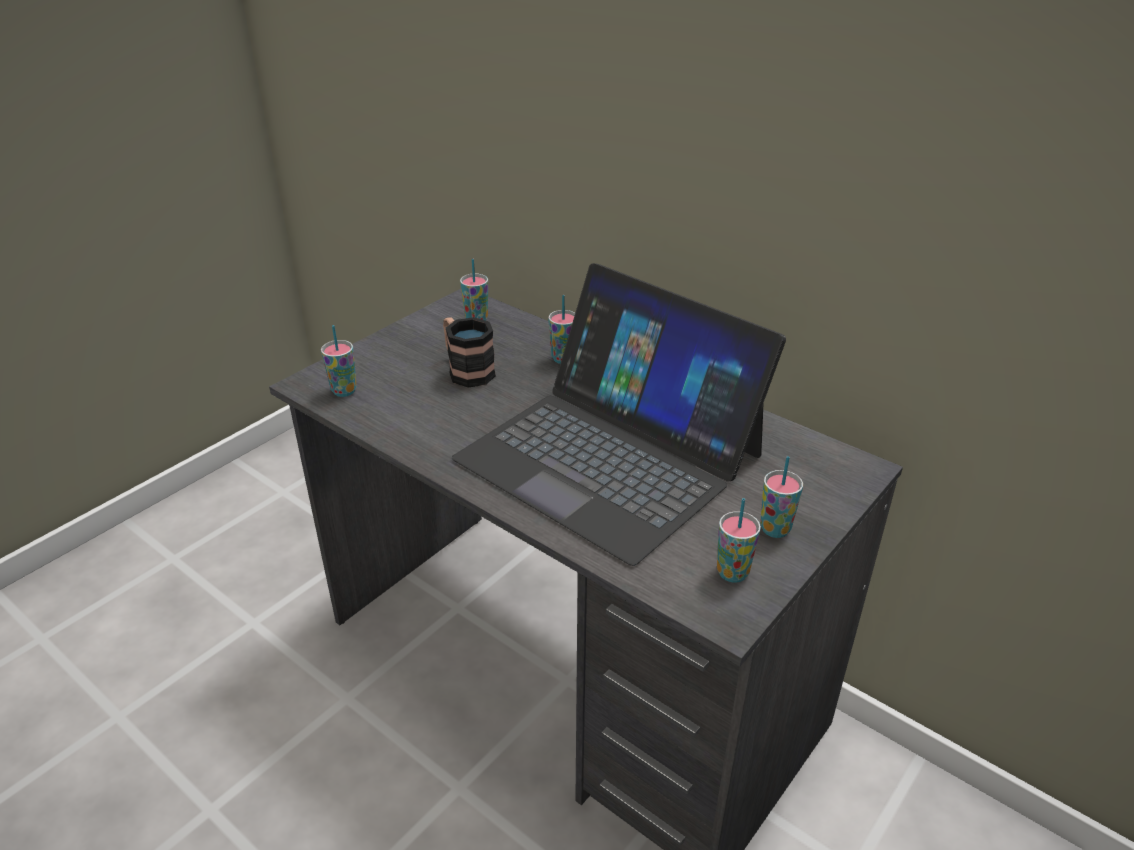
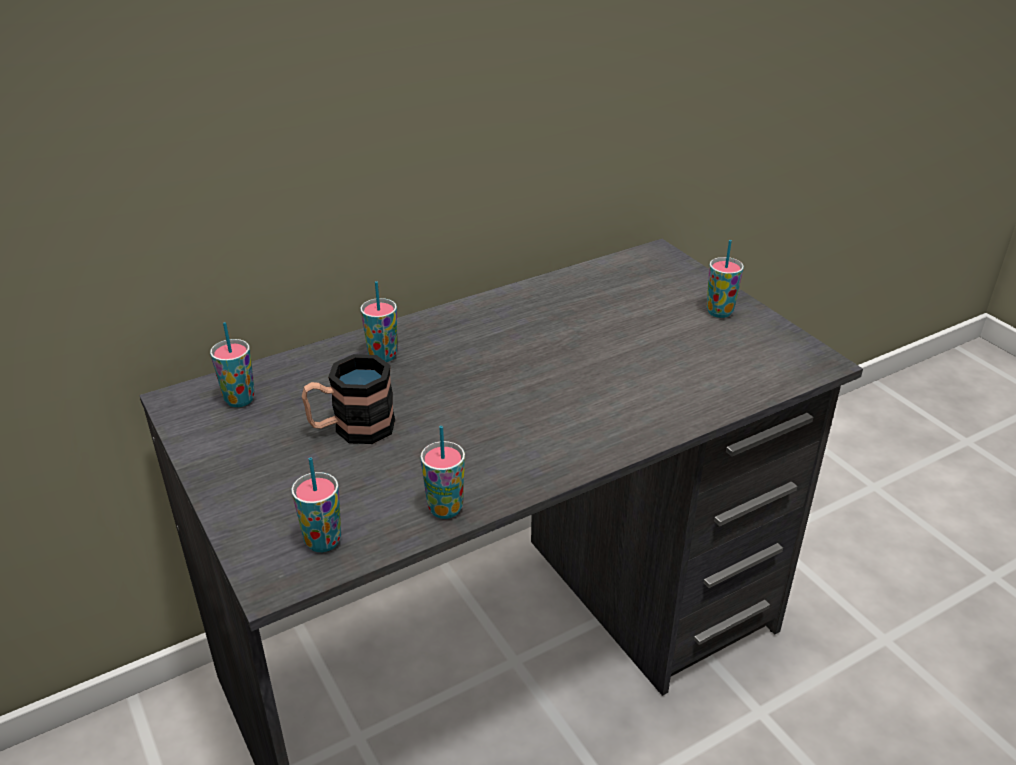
camera: 70 degrees left, 0 degrees up
(610, 456) = (578, 367): laptop -> none
(732, 573) = (767, 345): cup -> cup (445, 508)

